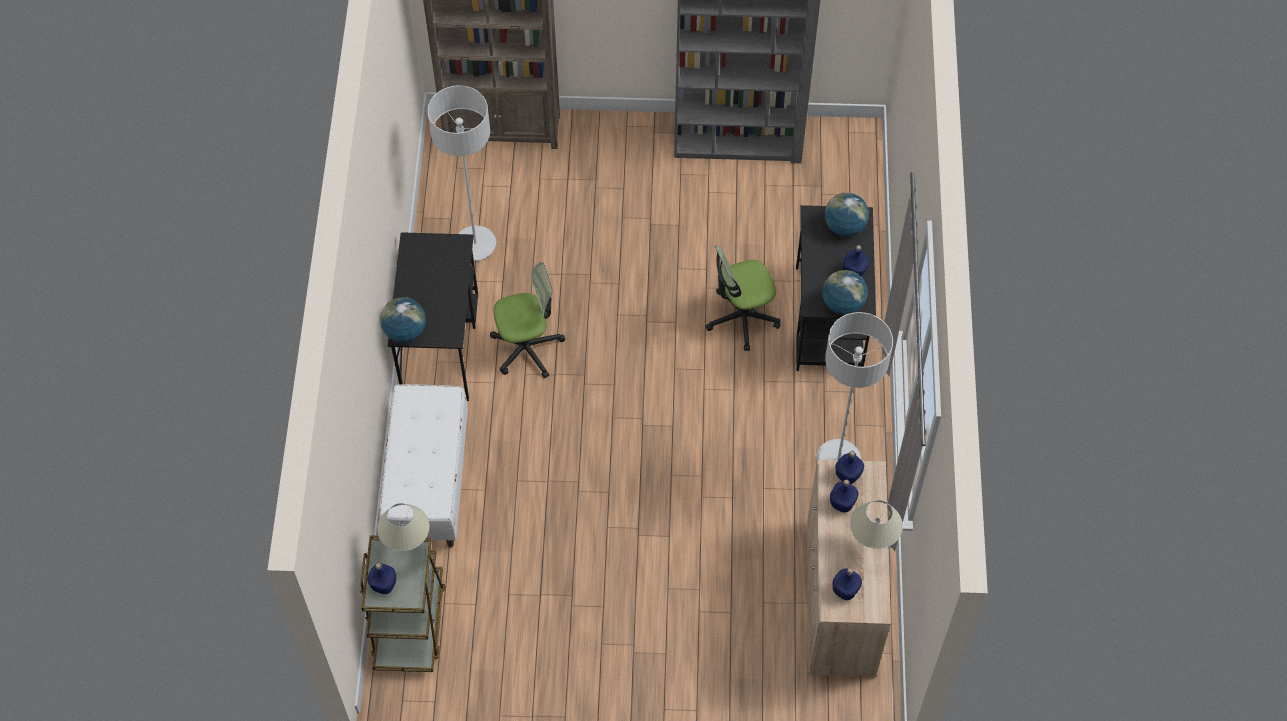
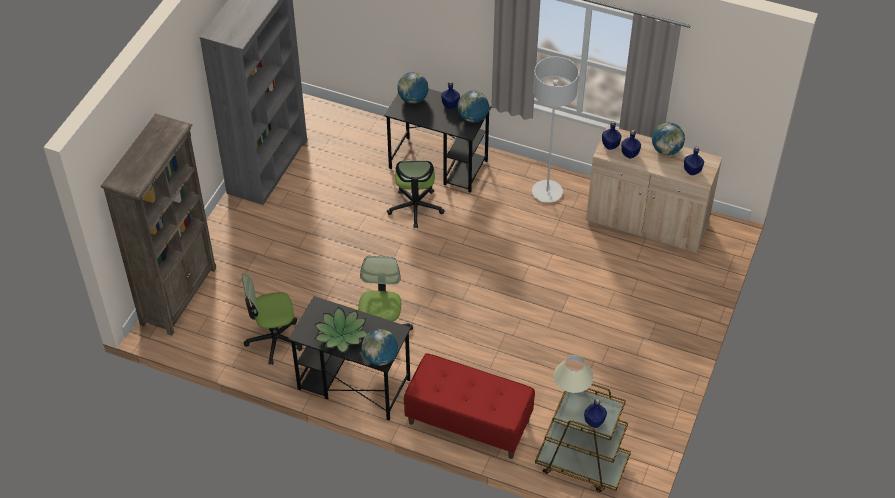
camera: 70 degrees left, 10 degrees down
(424, 282) = (341, 335): none -> potted plant
(428, 482) = (468, 422): white bench -> red bench
(475, 244) = (274, 340): grey floor lamp -> office chair
(870, 547) = (666, 150): beige table lamp -> globe

